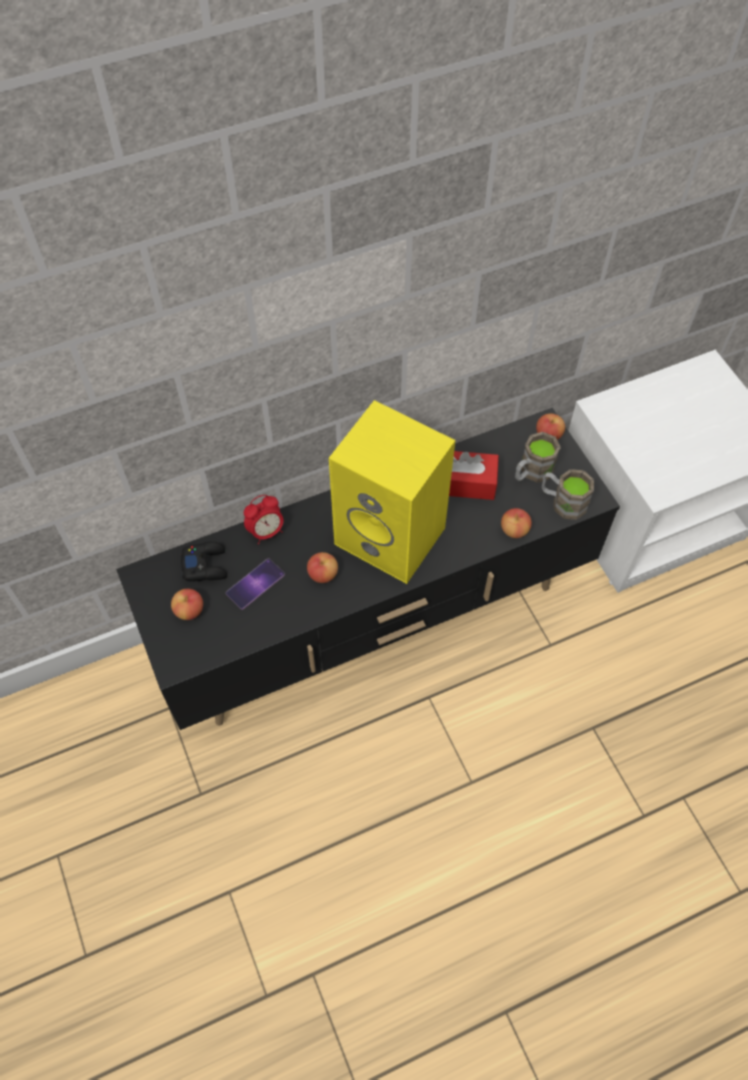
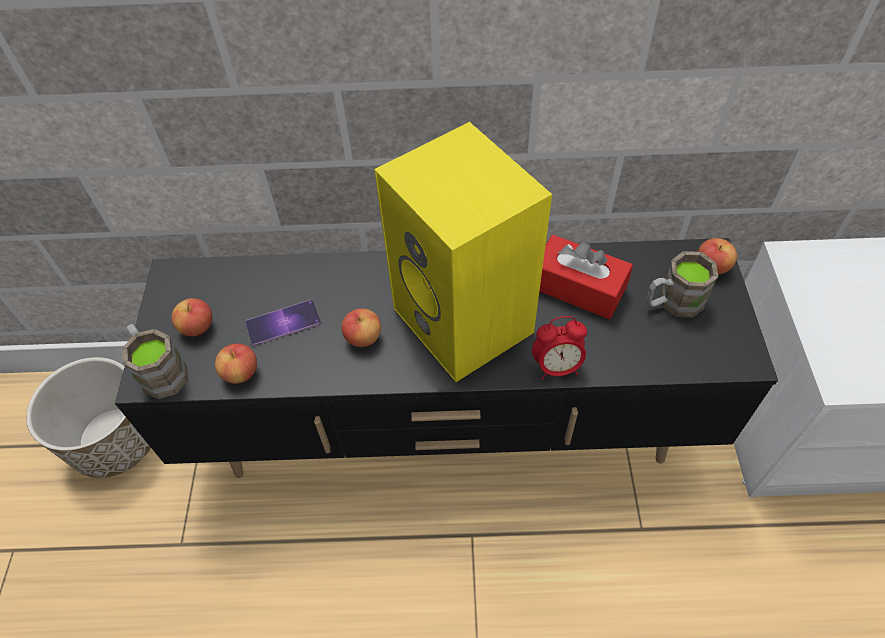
camera: 25 degrees right, 5 degrees down
(94, 736) = (116, 440): none -> planter
(205, 565) = (242, 285): black game controller -> none
(266, 532) = (326, 271): alarm clock -> alarm clock (557, 367)
(514, 530) = (621, 363): apple -> apple (240, 373)
(562, 502) = (699, 350): brown mug -> brown mug (160, 371)

